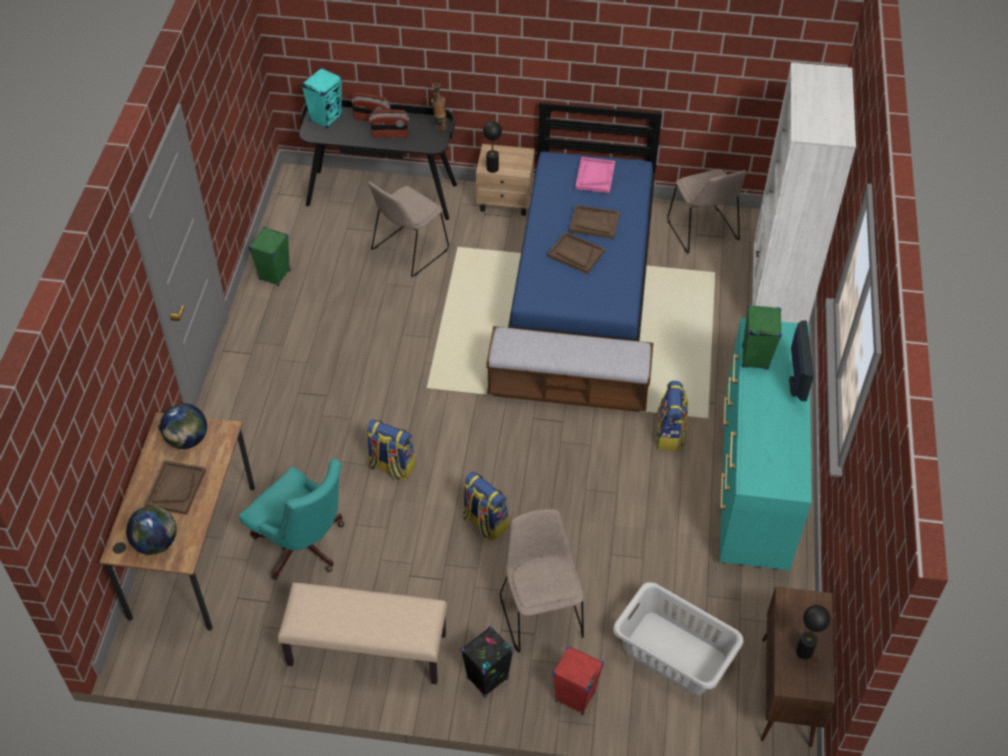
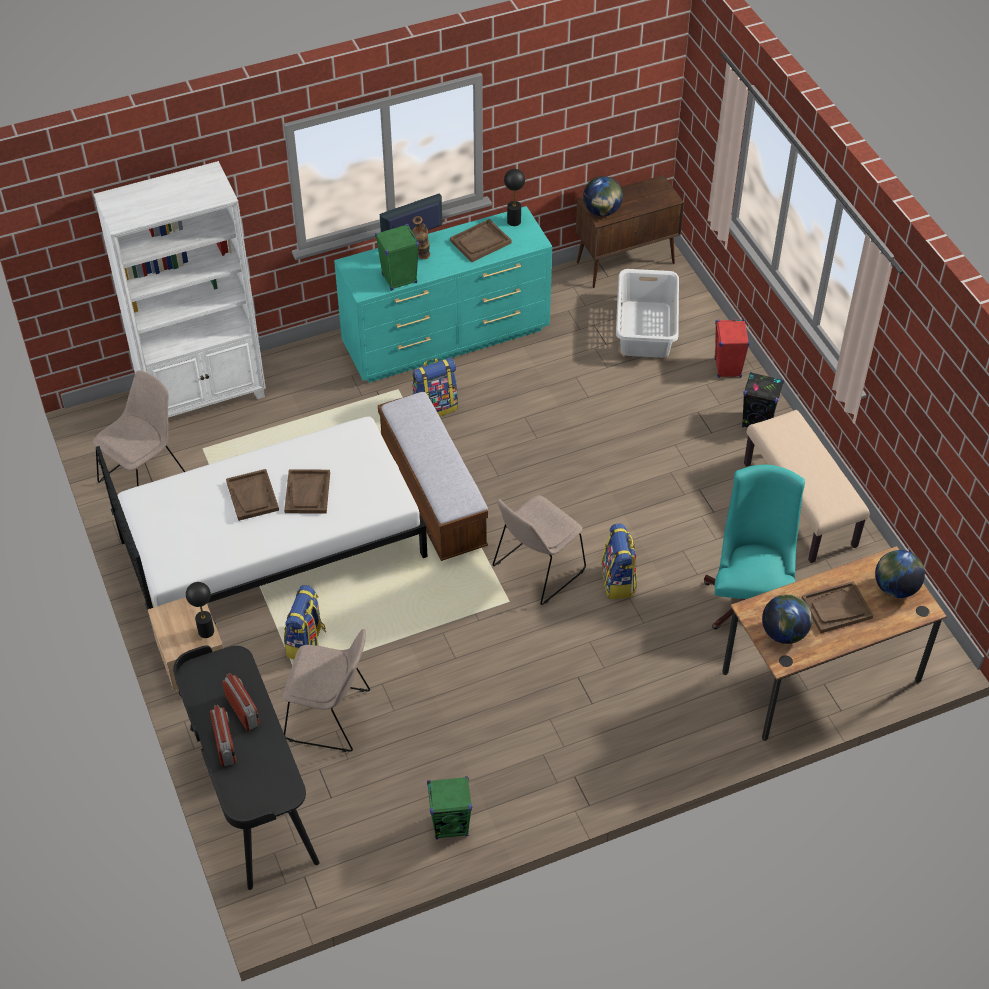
camera: 120 degrees left, 0 degrees up
(326, 118) = (251, 794): turquoise speaker -> none
(439, 126) = (198, 670): vase -> vase (422, 258)
(484, 522) = (623, 488): backpack -> backpack (306, 643)
(541, 613) = (676, 415): beige chair -> beige chair (536, 570)
(583, 276) = (272, 547): blue bed -> white bed
(595, 176) = (176, 524): pink tray -> none
(773, 439) = (480, 242): none -> brown tray
(799, 605) = (602, 211): none -> globe
(804, 651) = (637, 198): black table lamp -> black table lamp (514, 221)

